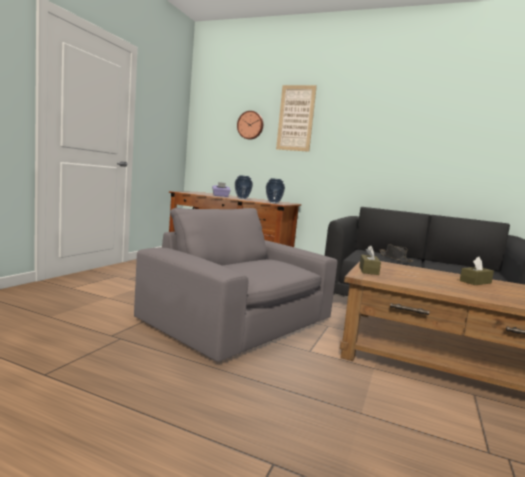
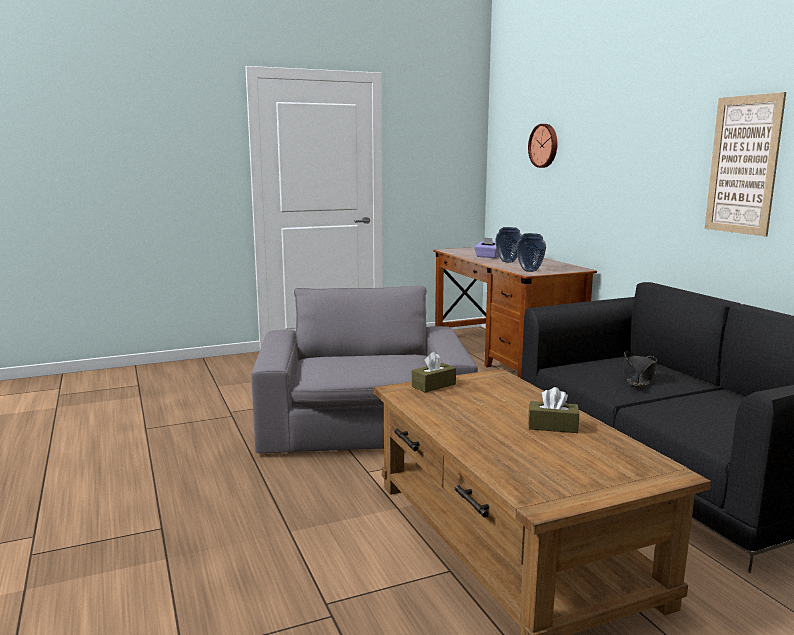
camera: 45 degrees right, 5 degrees up
(296, 118) = (592, 130): picture -> picture (743, 165)

